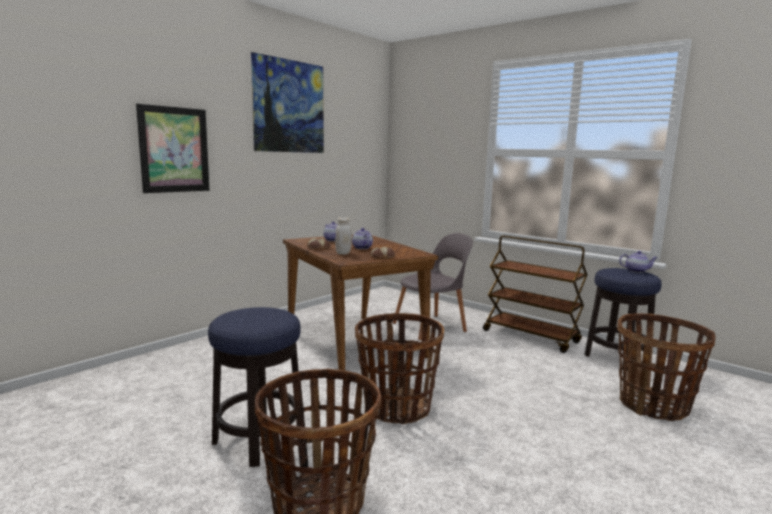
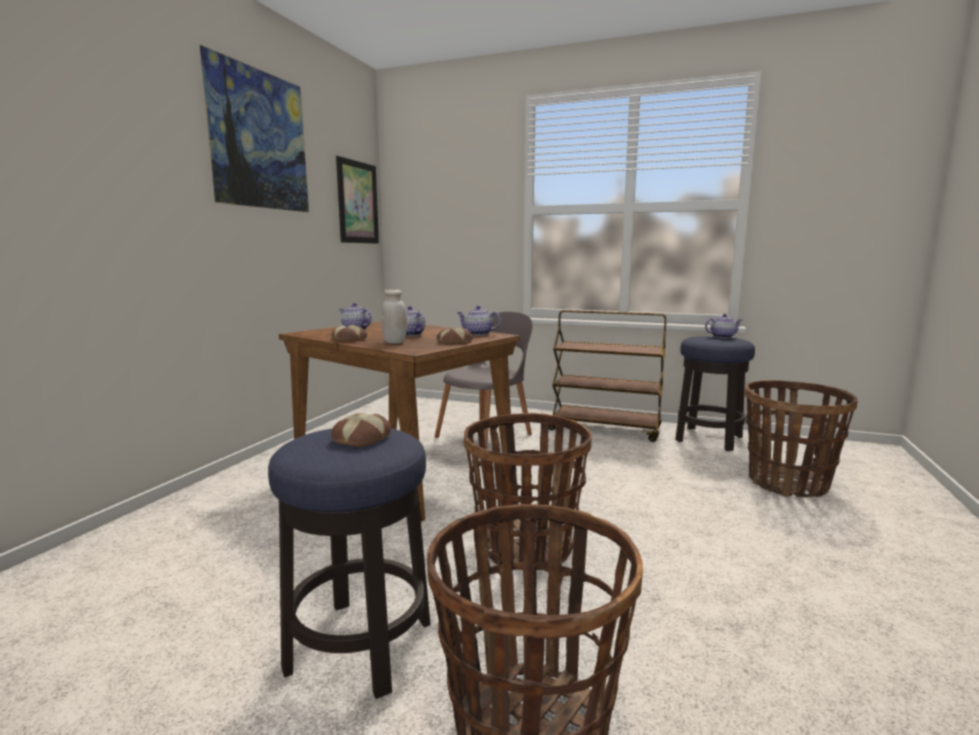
camera: 20 degrees left, 0 degrees up
(174, 150) = (86, 190): picture -> picture (357, 202)
(263, 315) = (360, 438): none -> bread
(409, 251) = (477, 334): none -> teapot

